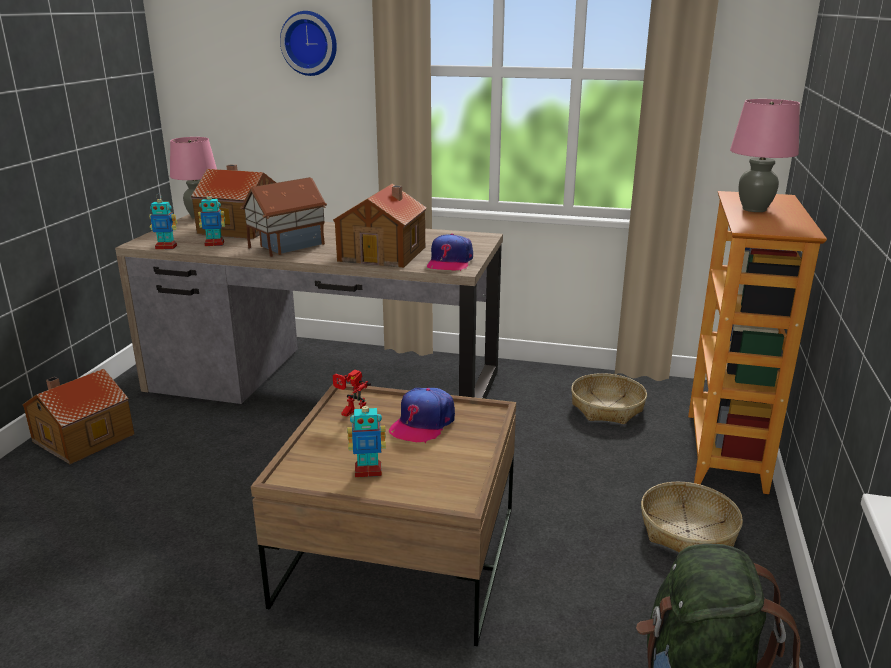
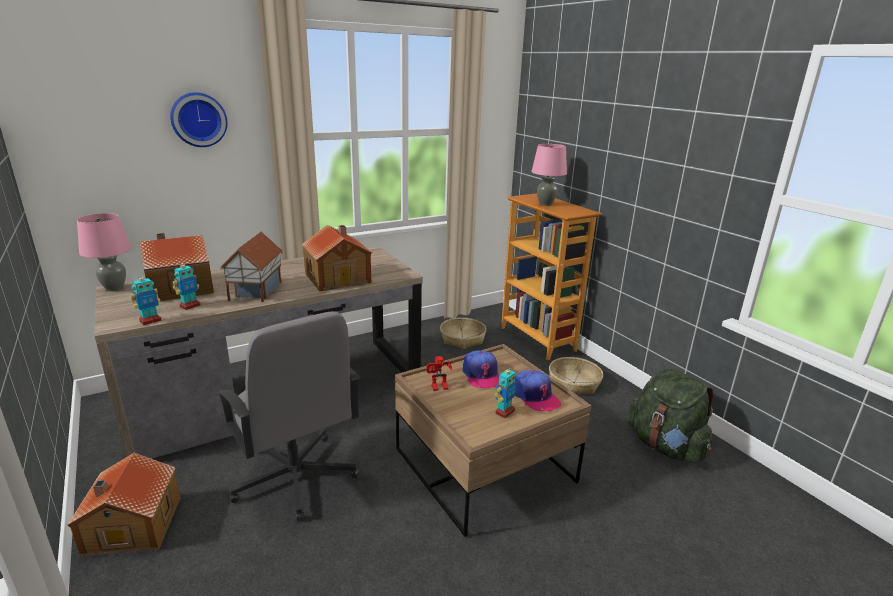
camera: 45 degrees left, 0 degrees up
(223, 464) = (295, 478): none -> grey office chair
(449, 262) = (390, 272): cap -> cap (535, 396)

